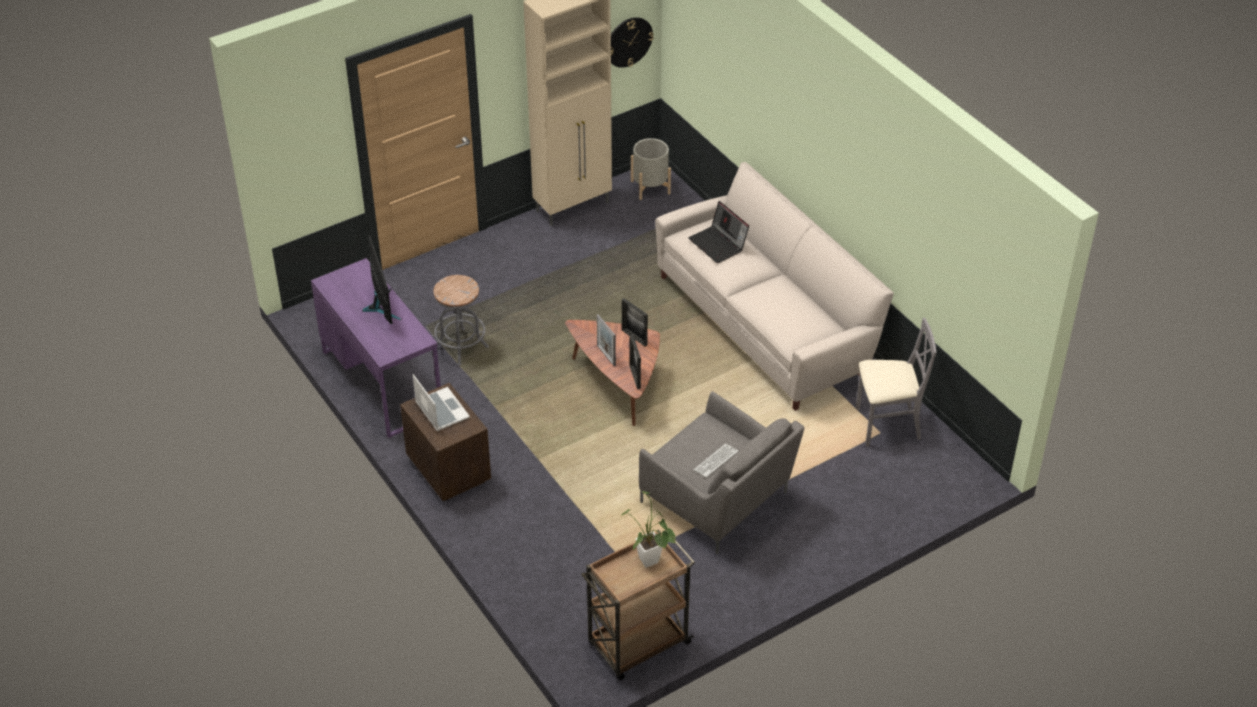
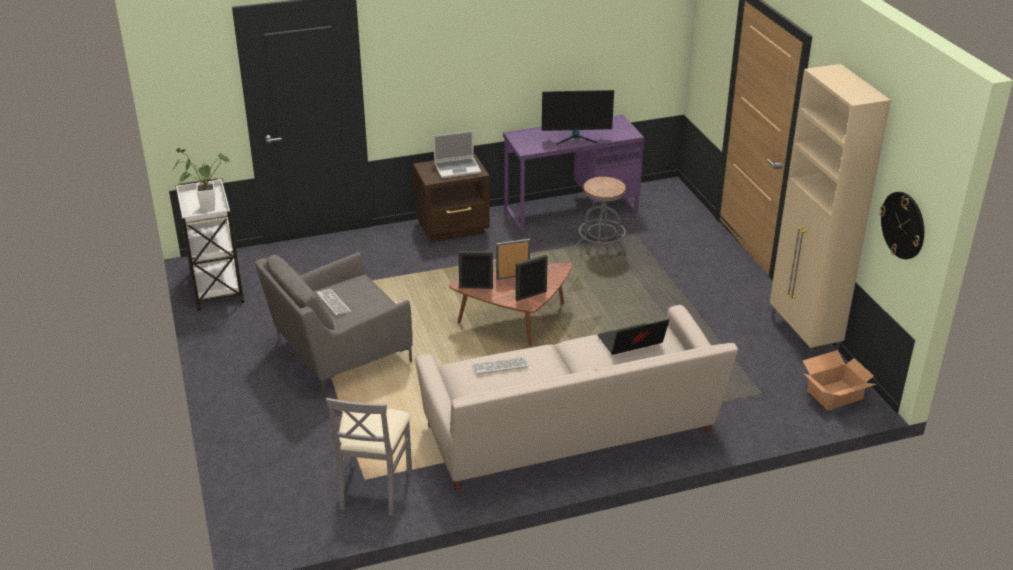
camera: 105 degrees right, 10 degrees down
(637, 645) = (216, 286): brown cart -> white cart
(650, 187) = (835, 395): grey planter -> cardboard box
(785, 312) = (500, 366): none -> keyboard

